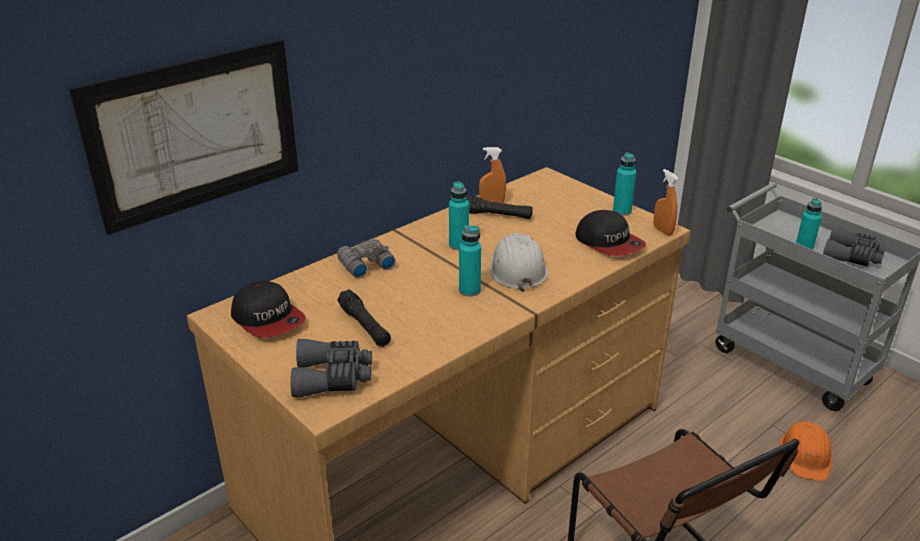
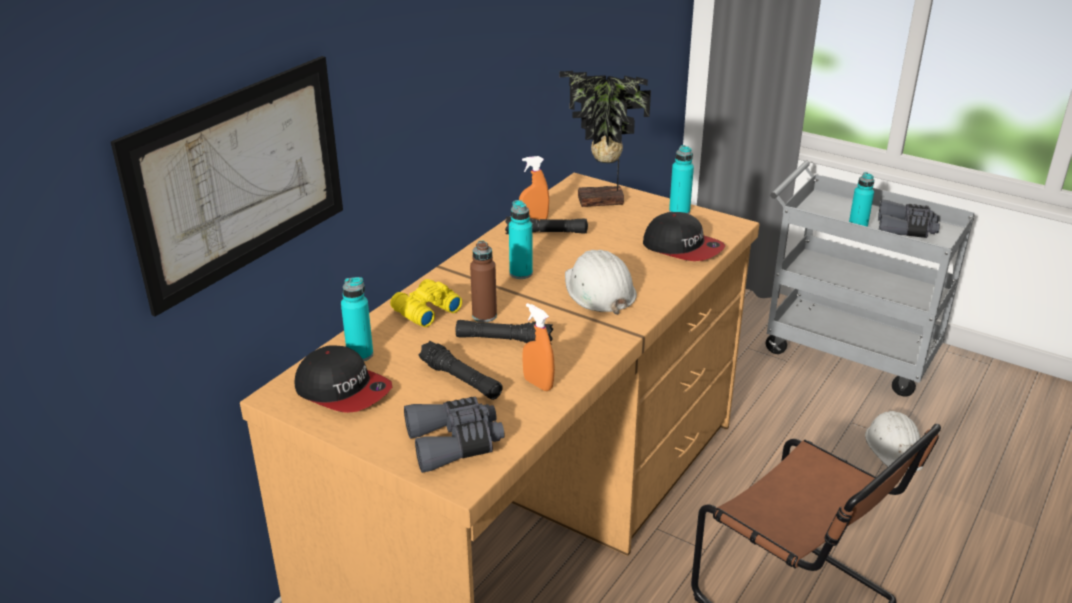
camera: 15 degrees left, 0 degrees up
(365, 265) = (424, 311): grey binoculars -> yellow binoculars
(411, 276) = (484, 316): none -> brown bottle
(416, 299) = (503, 340): none -> black flashlight
(469, 290) = (558, 322): turquoise bottle -> turquoise bottle (360, 354)
(558, 195) = (602, 202): none -> potted plant
(662, 230) = (732, 227): orange spray bottle -> orange spray bottle (538, 384)
(806, 455) = (894, 447): orange hard hat -> white hard hat

